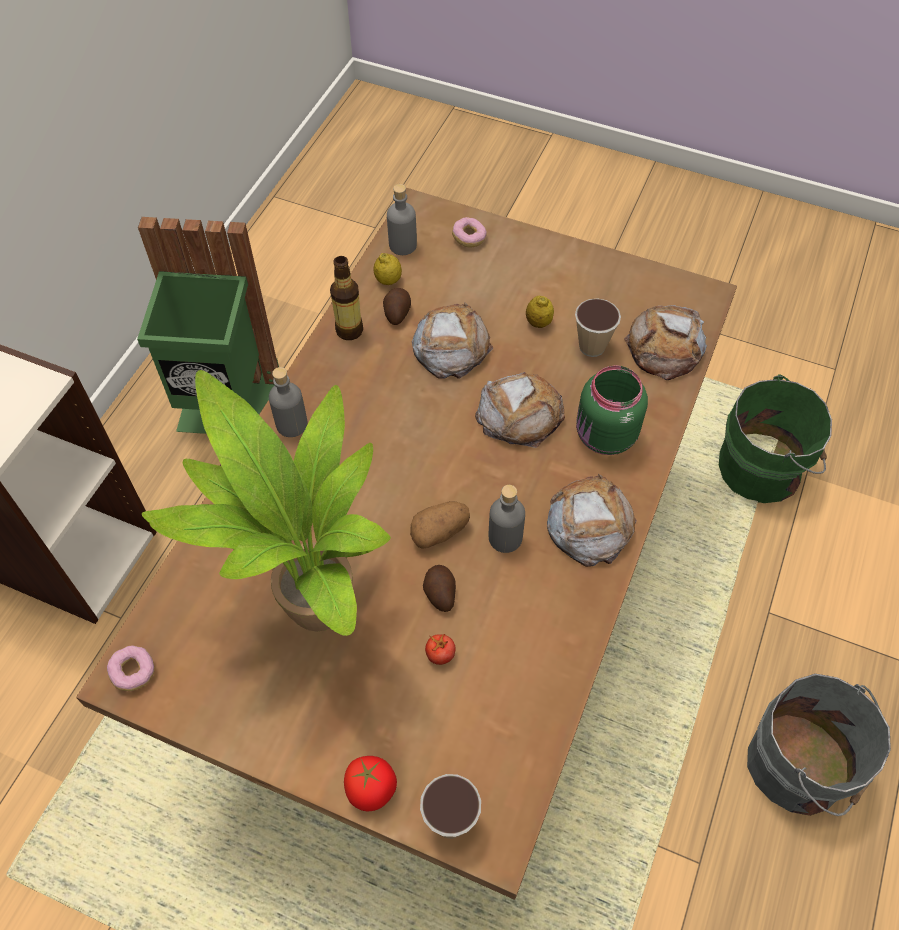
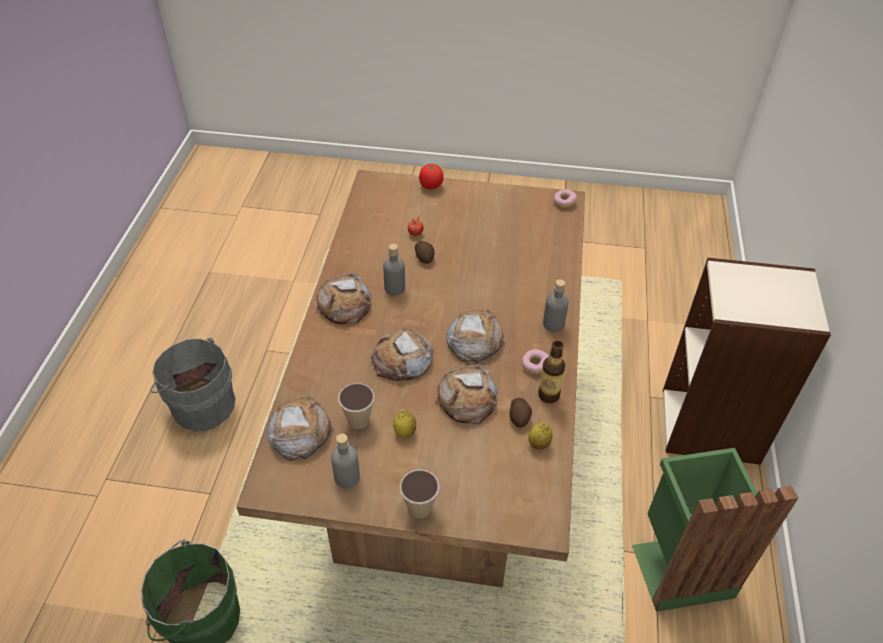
camera: 165 degrees right, 10 degrees down
(310, 613) = (490, 237): potted plant -> none
(402, 245) = (542, 482): grey bottle -> grey bottle (347, 477)
(412, 423) = (474, 340): none -> bread
(440, 532) = (434, 284): potato -> none
(450, 821) = (392, 183): cup -> cup (420, 508)
(469, 238) = (486, 503): donut -> donut (535, 365)
(604, 437) = (341, 356): green jar -> none

